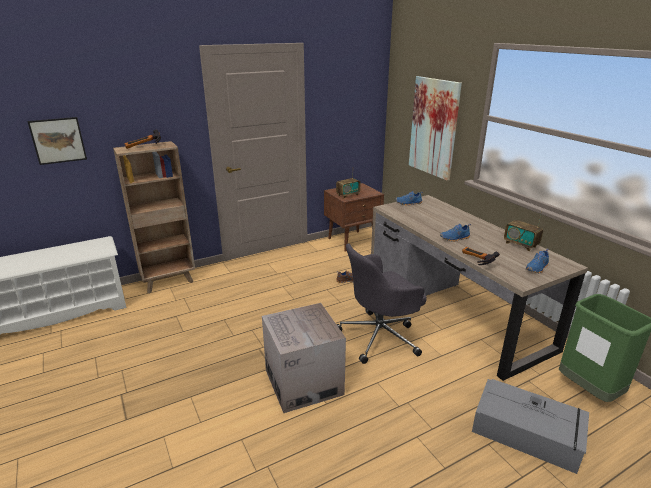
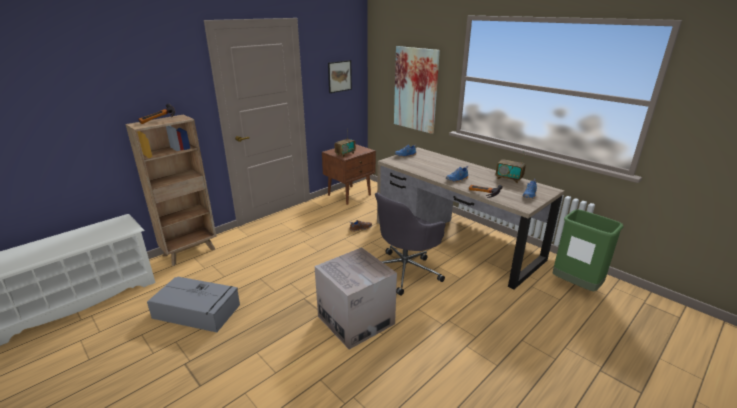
camera: 15 degrees left, 0 degrees up
(58, 140) = (66, 120): picture -> picture (339, 76)
(528, 433) = (546, 325): grey storage box -> grey storage box (198, 311)

